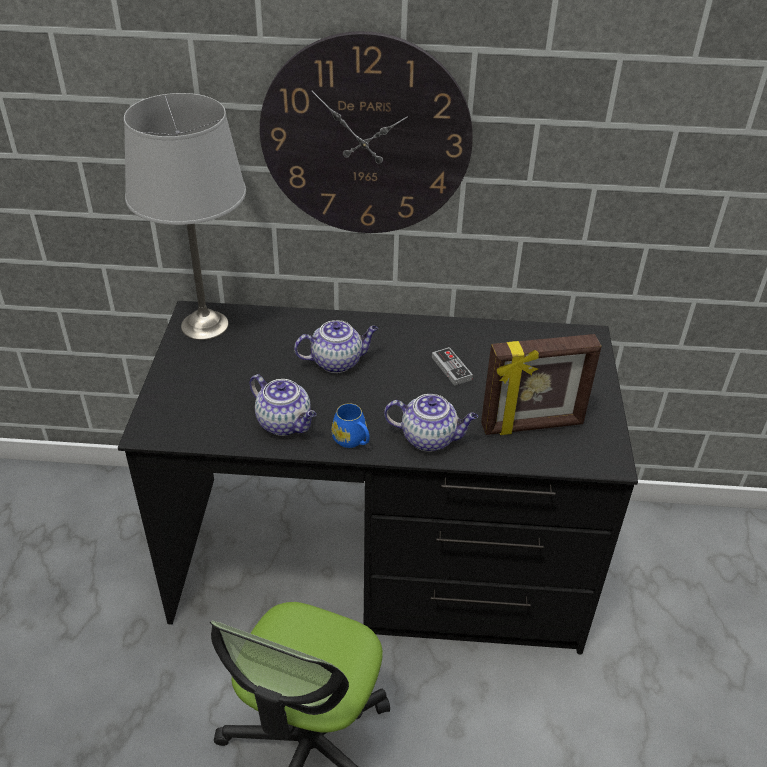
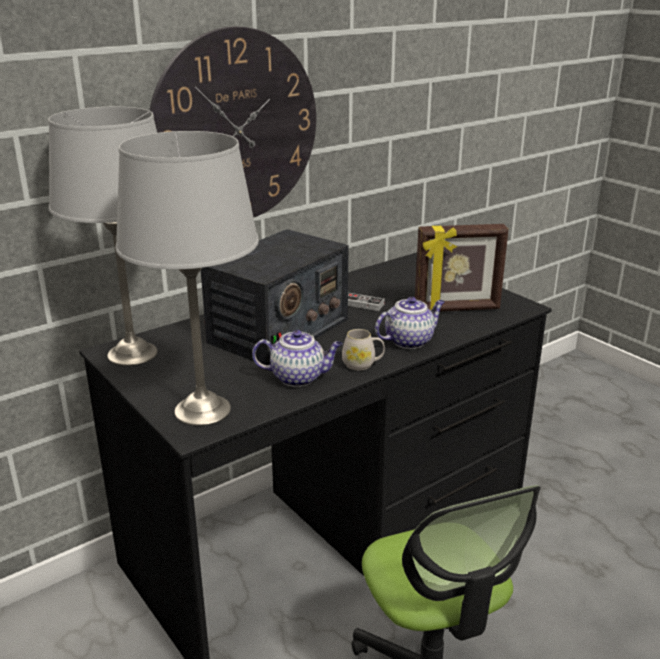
camera: 40 degrees left, 15 degrees down
(178, 413) = (201, 410): none -> grey table lamp
(337, 361) = (278, 331): teapot -> radio
(352, 441) = (362, 364): blue mug -> white mug
(532, 426) = (457, 309): picture frame -> picture frame turned 45 degrees clockwise

